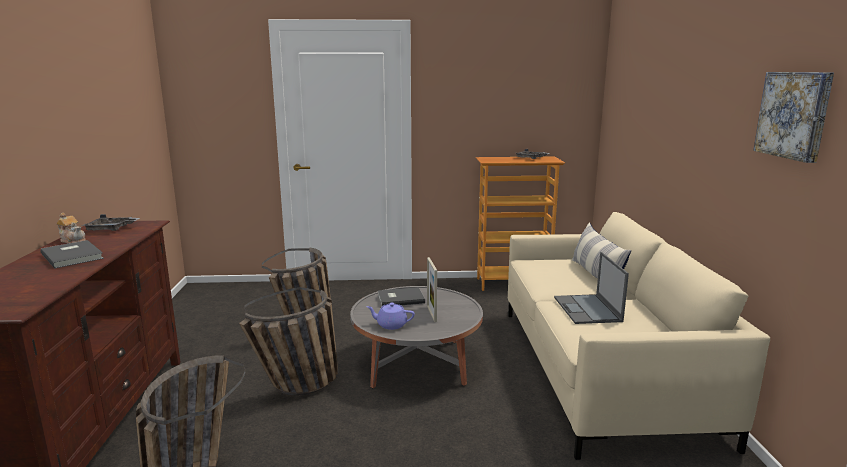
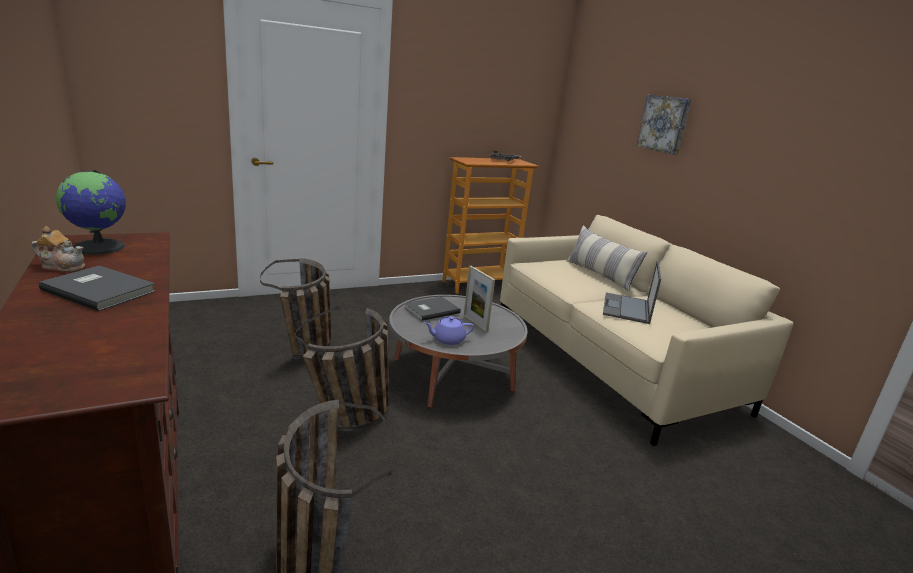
camera: 25 degrees left, 5 degrees up
(111, 229) = (100, 247): grey tray -> globe
(587, 309) = (626, 308): laptop -> laptop turned 45 degrees clockwise
(795, 115) = (831, 137): picture -> picture (664, 124)

